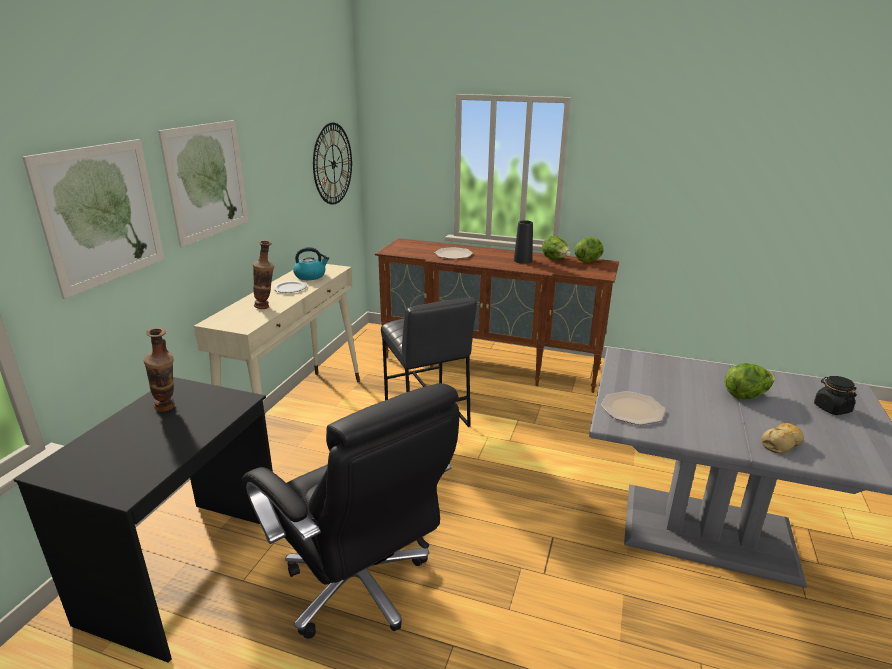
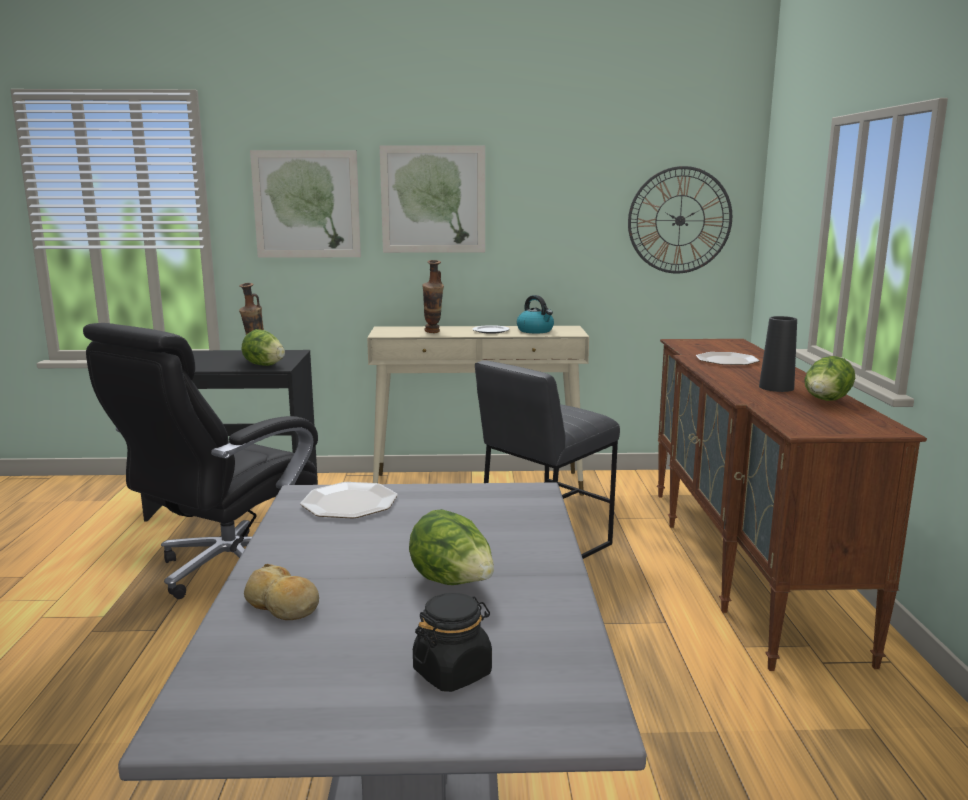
camera: 70 degrees right, 10 degrees down
(588, 261) = (869, 419): lettuce -> lettuce (264, 365)

